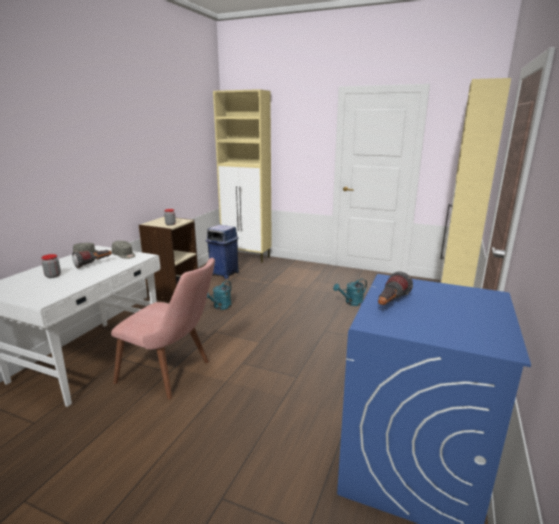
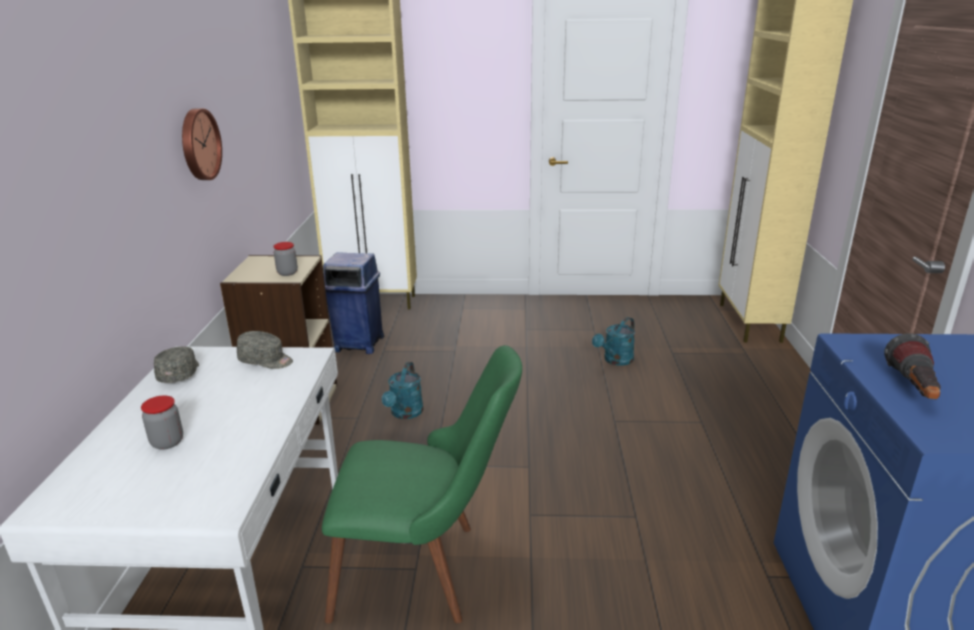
camera: 20 degrees left, 5 degrees up
(94, 264) = (226, 395): flashlight -> none
(135, 157) = (198, 144): none -> wall clock
(173, 373) = (426, 569): pink chair -> green chair

